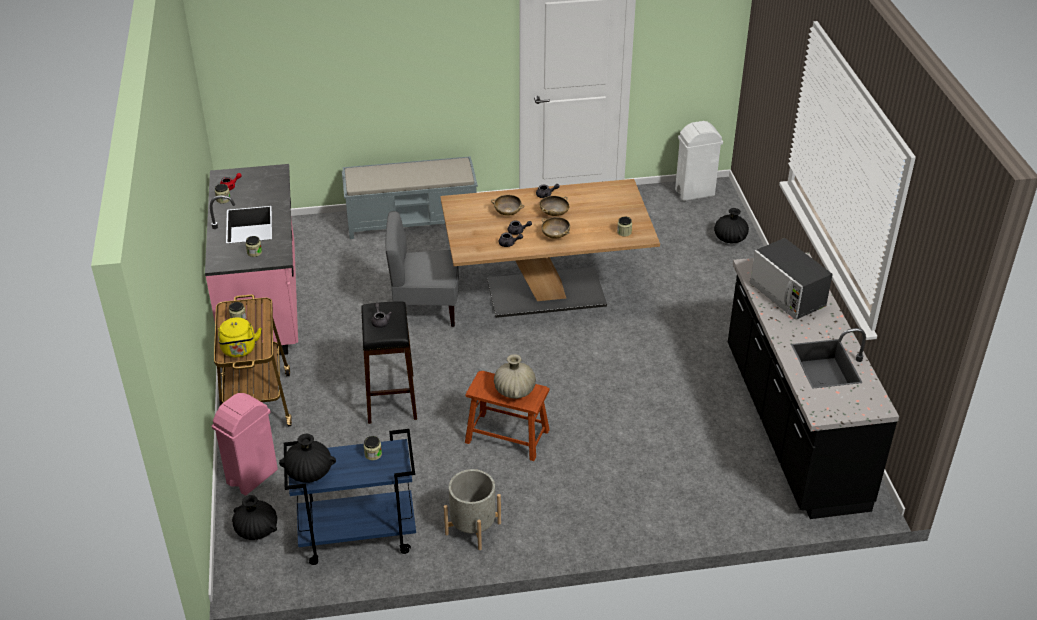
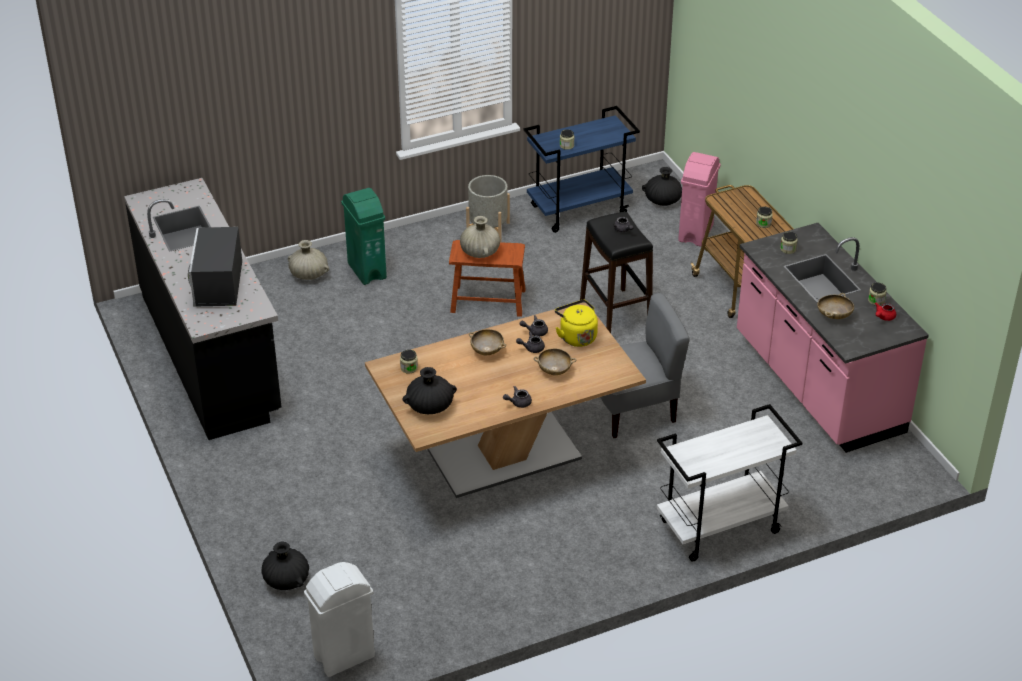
camera: 165 degrees right, 0 degrees up
(239, 350) = (737, 197): yellow kettle -> yellow kettle (576, 336)
(309, 472) = (609, 127): black vase -> black vase (430, 407)
(413, 220) = (719, 528): grey bench -> white cart
(554, 213) = (499, 378): beige bowl -> beige bowl (834, 315)
(623, 498) = (367, 270): none -> green trash can
(687, 504) = (309, 275): none -> beige vase
(787, 295) = (218, 285): microwave -> microwave turned 135 degrees counterclockwise

